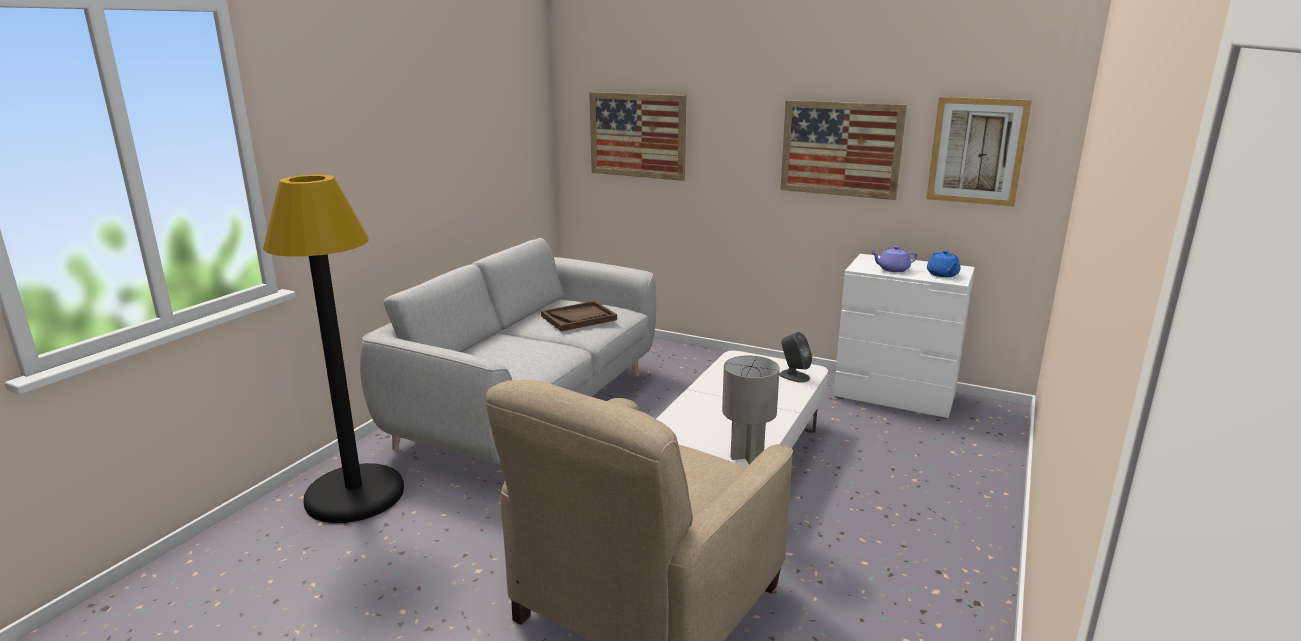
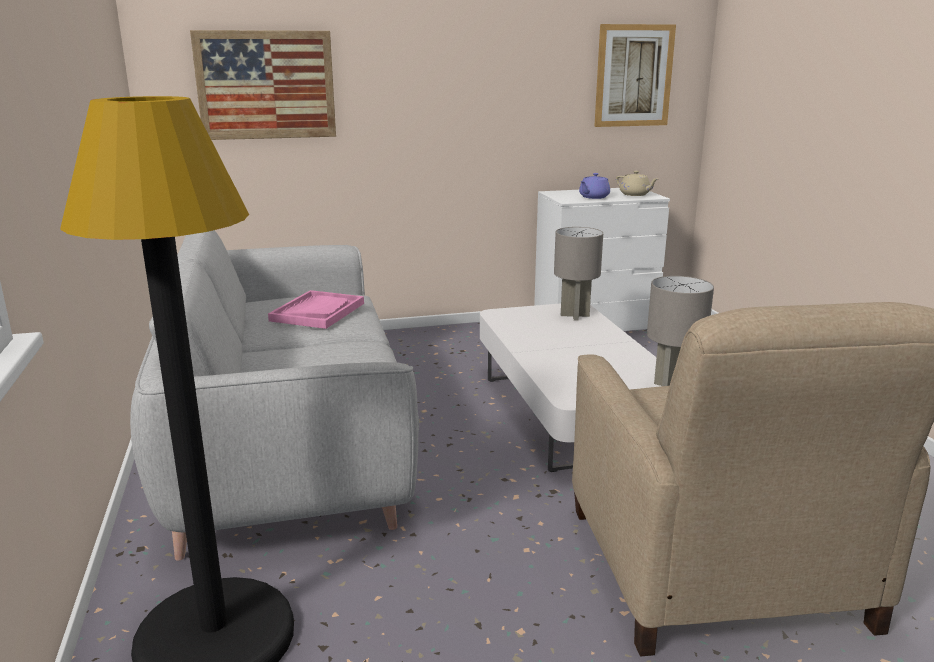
camera: 40 degrees left, 0 degrees up
(579, 318) = (317, 312): brown tray -> pink tray
(794, 376) = (574, 315): grey speaker -> grey table lamp
(840, 149) = (511, 83): picture -> none
(943, 274) = (635, 194): blue teapot -> beige teapot

